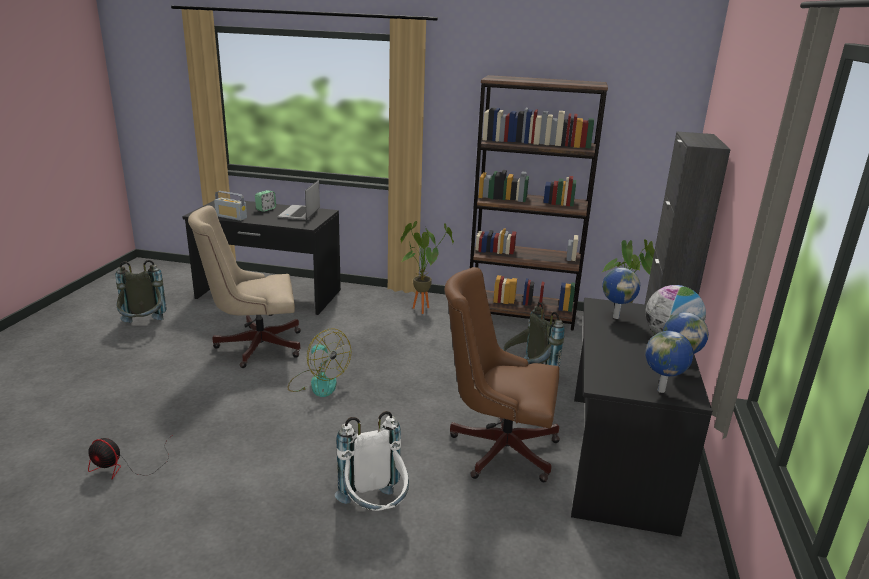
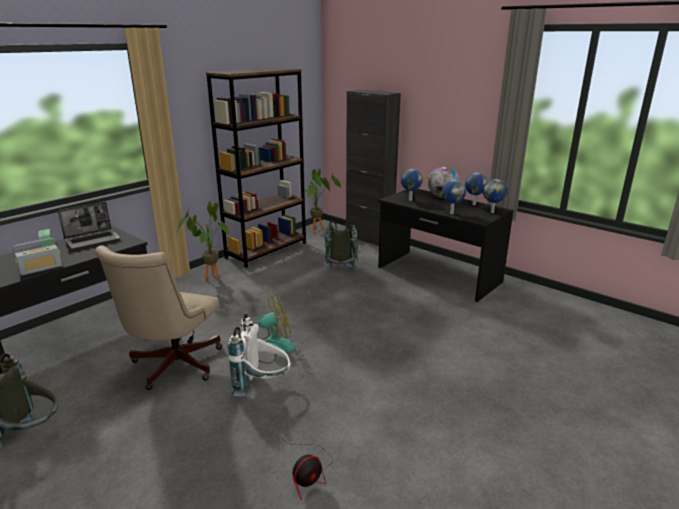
camera: 60 degrees left, 0 degrees up
(300, 214) = (93, 240): laptop -> laptop turned 75 degrees counterclockwise
(375, 510) = (440, 359): white backpack -> white backpack (262, 385)
(497, 447) = (406, 303): brown office chair -> none
(603, 356) = (451, 213): none -> globe

